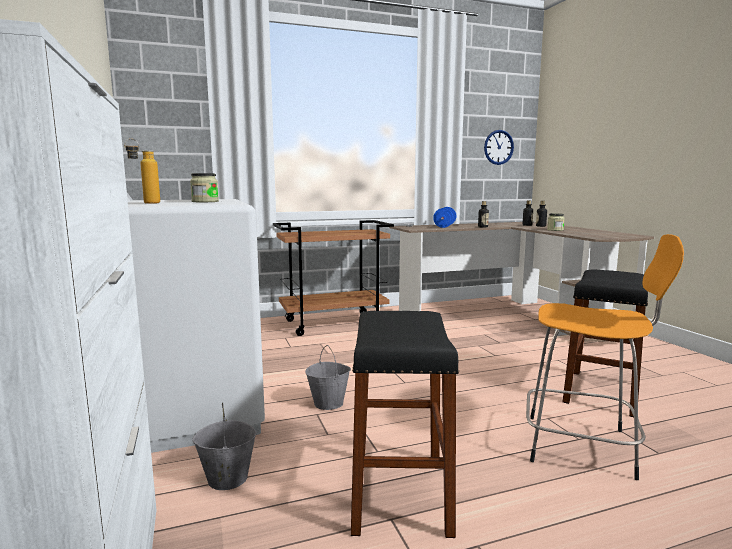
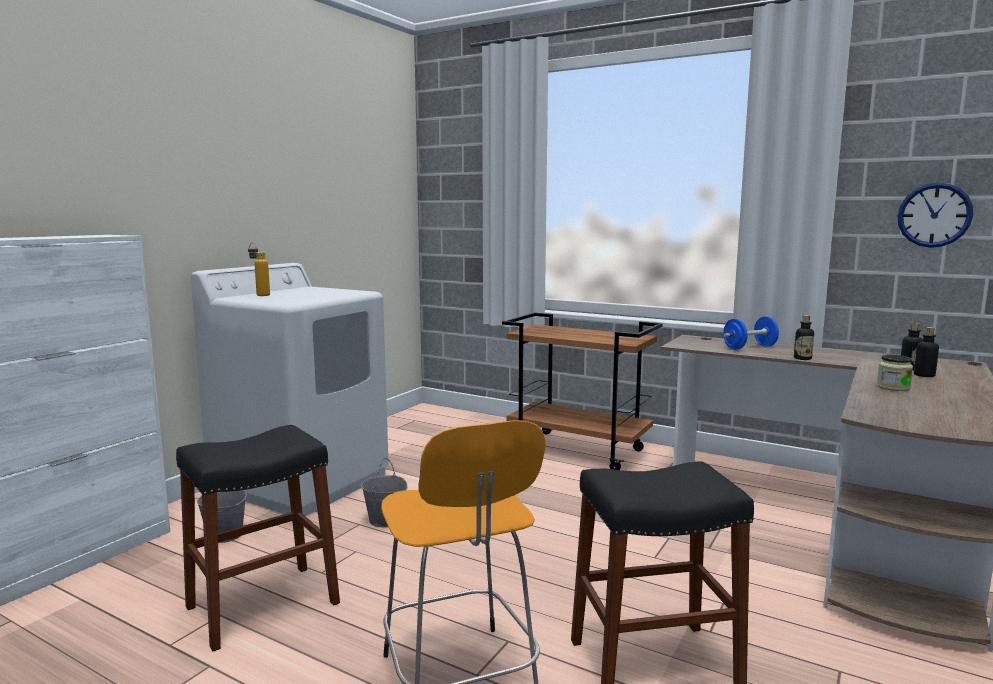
camera: 50 degrees right, 0 degrees up
(205, 201) = (304, 296): jar -> none

